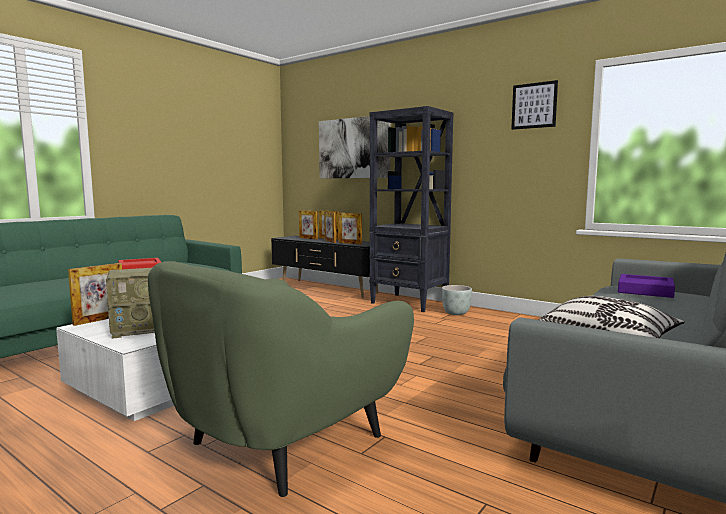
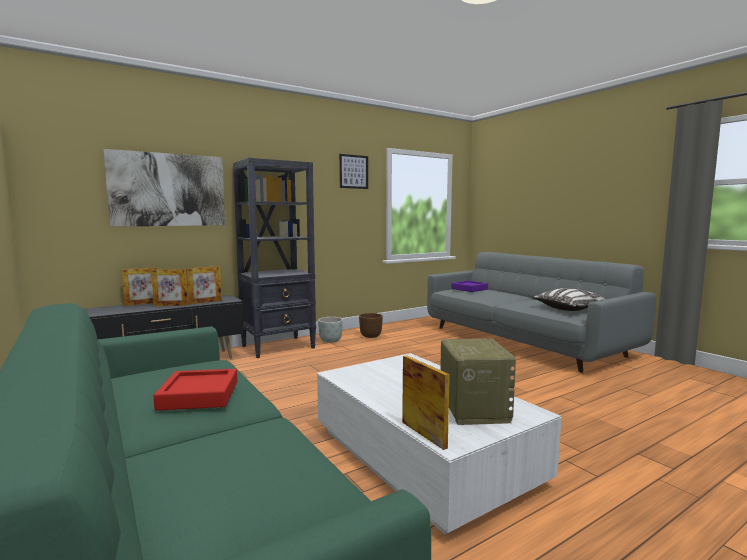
camera: 70 degrees left, 0 degrees up
(282, 442) = (571, 424): green armchair -> none
(308, 238) = (116, 308): picture frame -> none
(501, 323) = (371, 336): none -> brown planter

